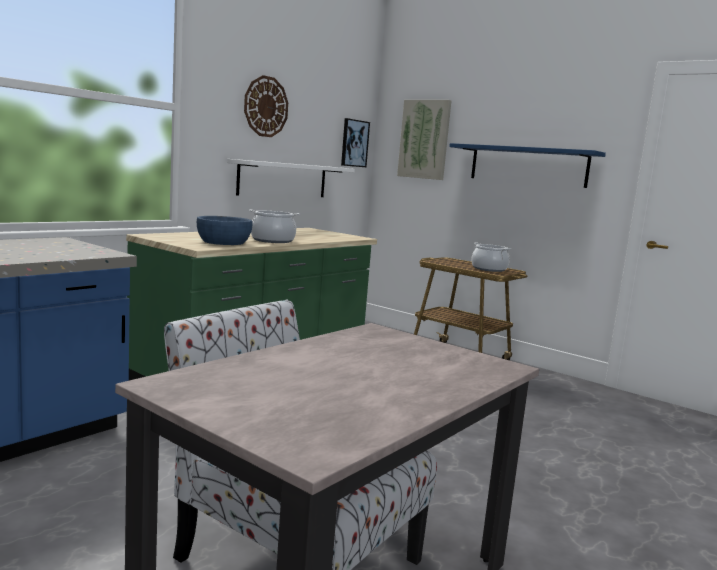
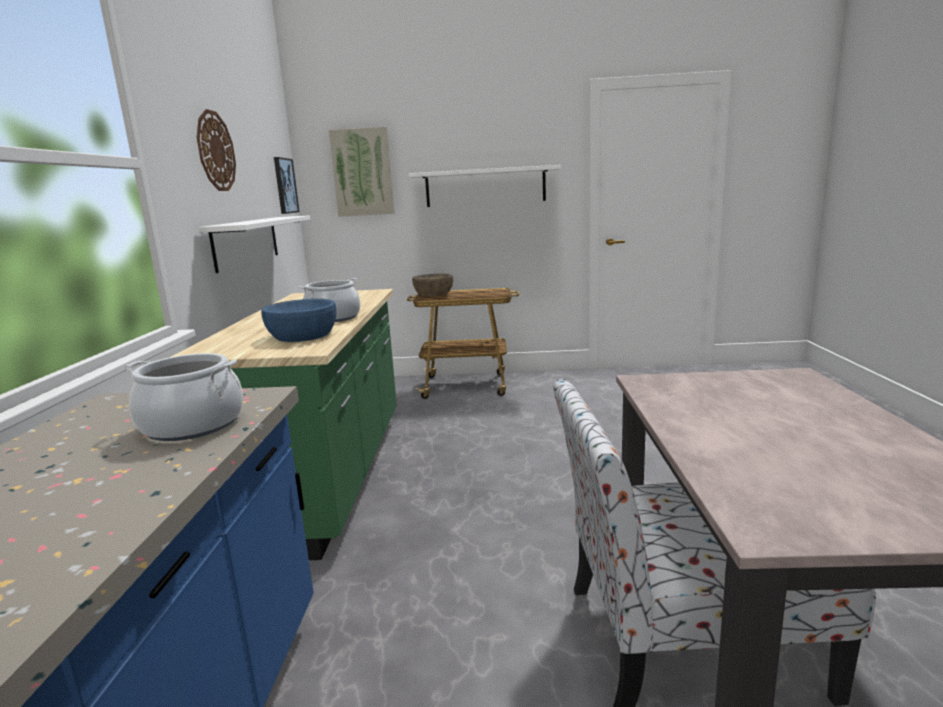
camera: 35 degrees left, 5 degrees up
(450, 260) = (433, 293): none -> brown bowl
(489, 269) = (480, 293): cooking pot -> cooking pot (192, 425)
(528, 165) = (485, 187): blue shelf -> white shelf

